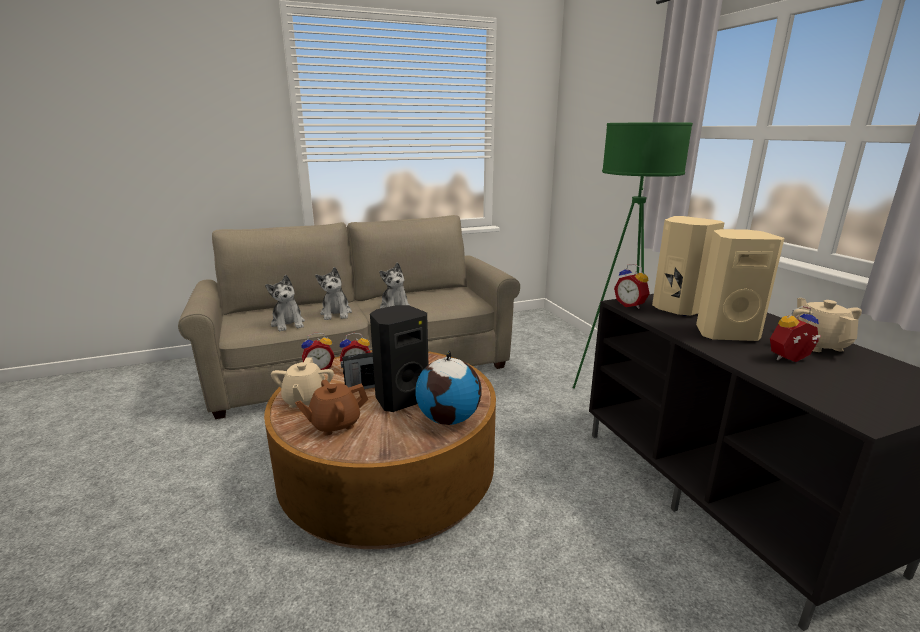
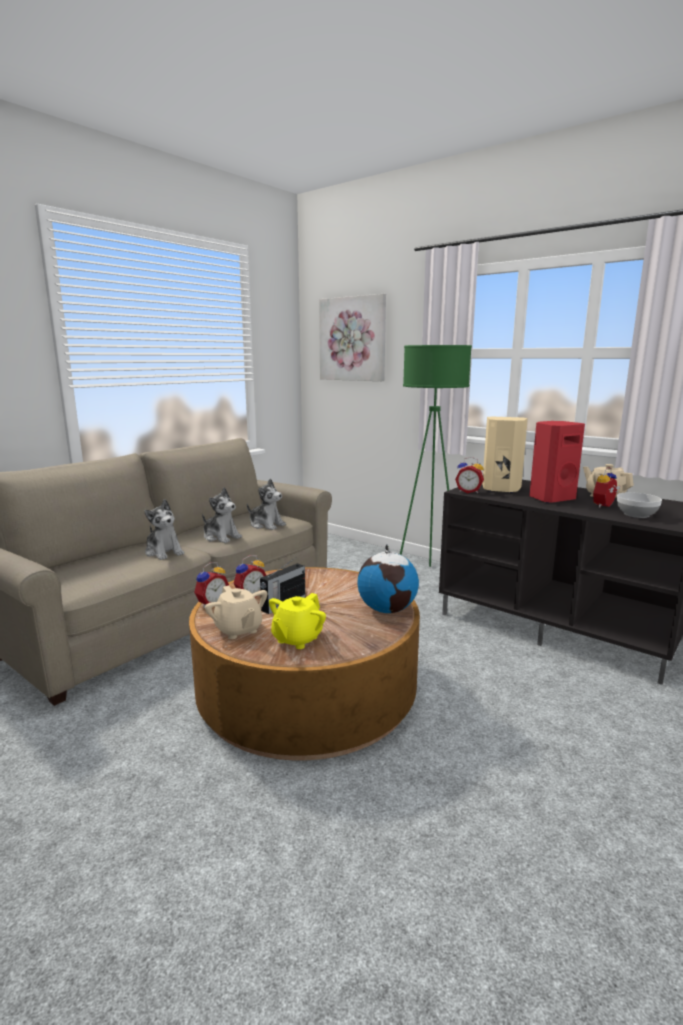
camera: 30 degrees left, 5 degrees down
(288, 323) = (122, 571): plush toy -> plush toy (266, 525)
(335, 424) = (297, 639): brown teapot -> yellow teapot
(400, 399) = (326, 606): black speaker -> none
(598, 114) = (353, 339): none -> picture
(724, 333) = (550, 498): beige speaker -> red speaker
(822, 383) = (636, 514): none -> bowl

